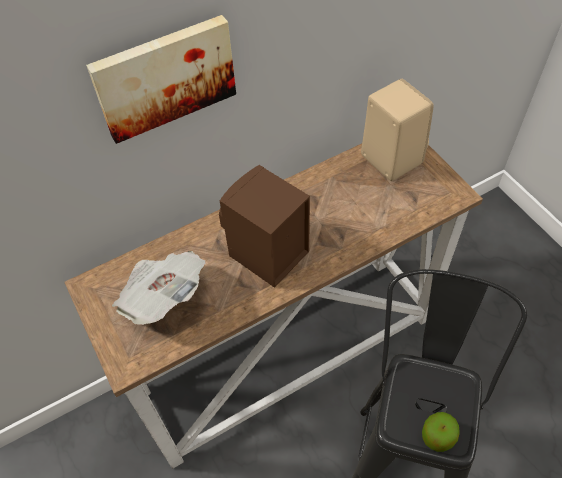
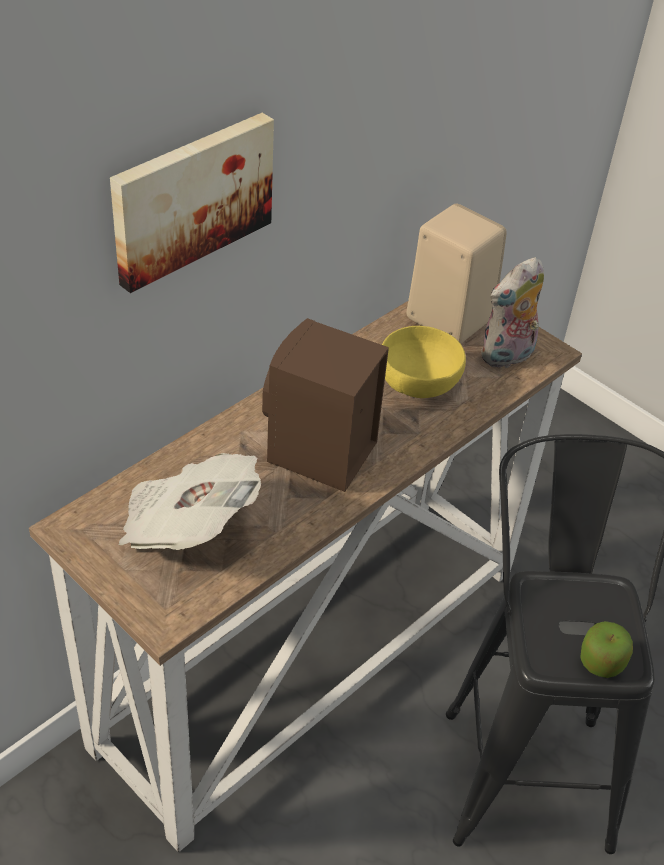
camera: 20 degrees left, 10 degrees down
(354, 207) = (420, 381): none -> yellow bowl
(425, 195) = (507, 357): none -> plush toy

